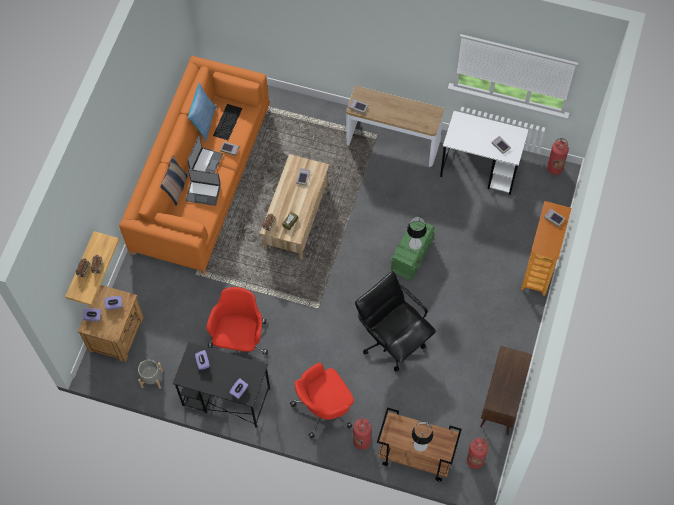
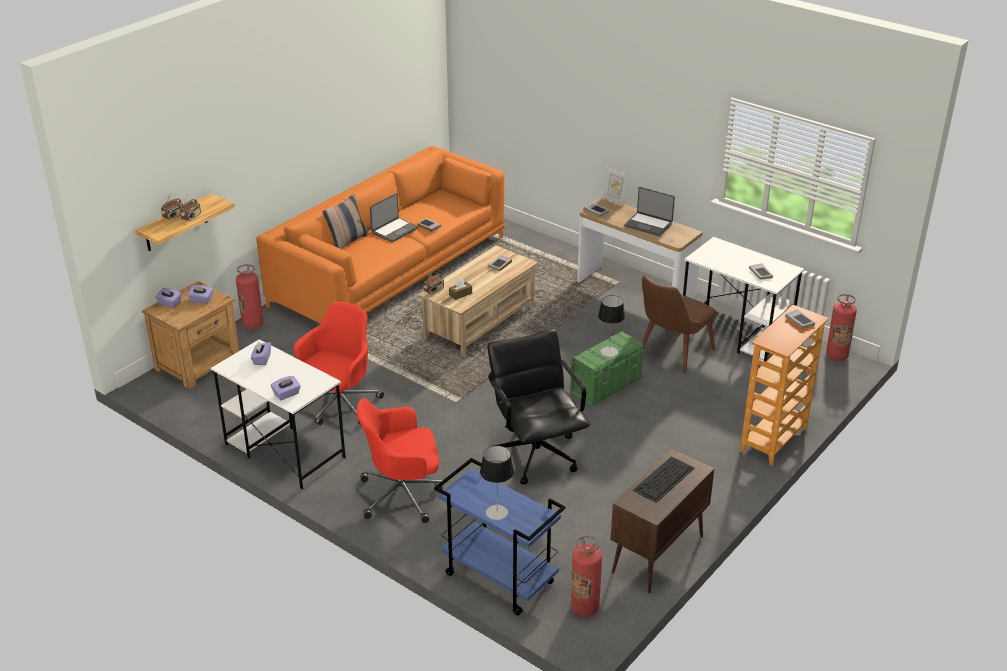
camera: 20 degrees right, 30 degrees down
(152, 379) = (208, 411): grey planter -> none
(203, 192) = (375, 250): laptop -> laptop (648, 224)
(204, 122) = (414, 204): pillow -> none
(225, 397) = (284, 450): black desk -> white desk
(227, 122) = (441, 208): keyboard -> keyboard (663, 479)
(362, 441) = (432, 541): fire extinguisher -> fire extinguisher (253, 325)
(366, 88) = (614, 200): none -> picture frame
(415, 456) = (498, 578): brown cart -> blue cart
(443, 207) = (670, 355): none -> brown chair

